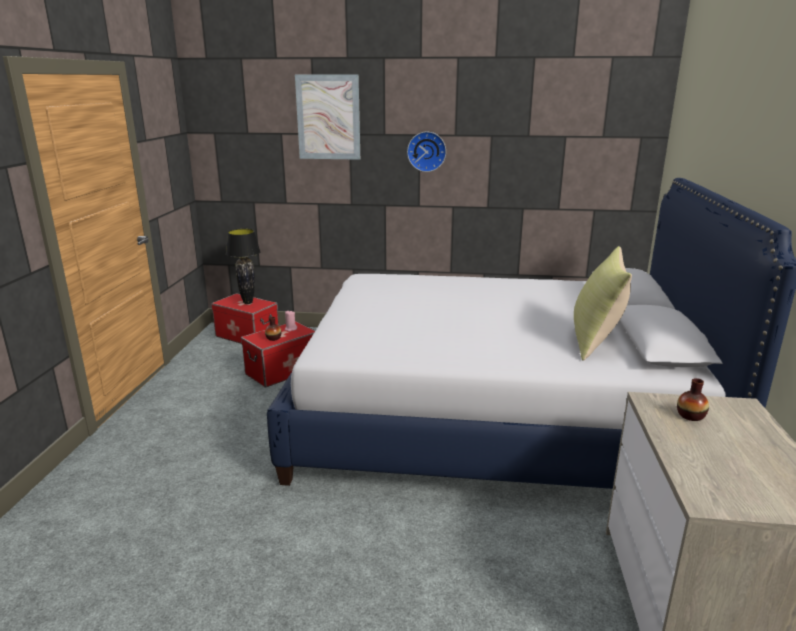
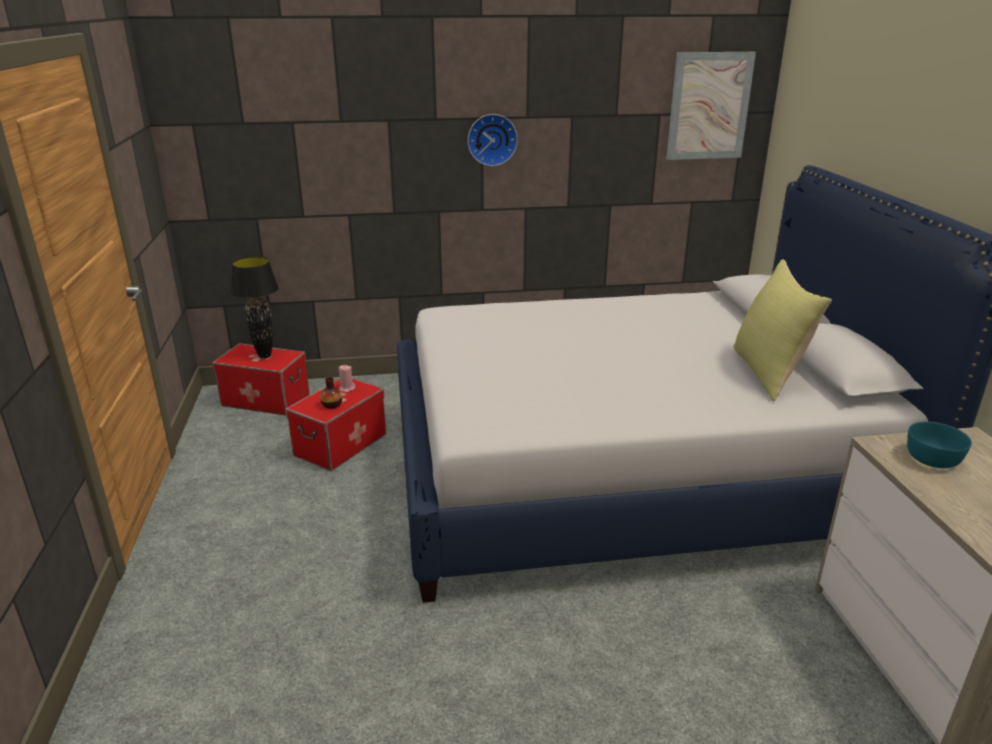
camera: 15 degrees left, 5 degrees up
(328, 117) = (359, 98): picture -> picture (709, 106)
(690, 416) = (931, 458): vase -> turquoise bowl

